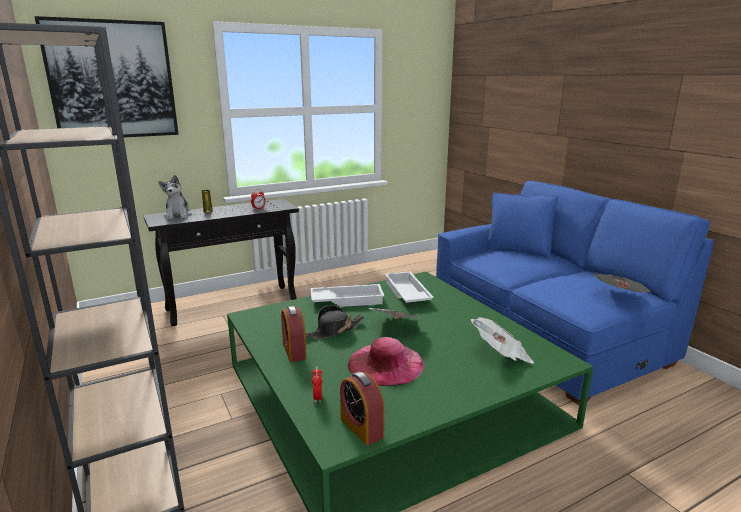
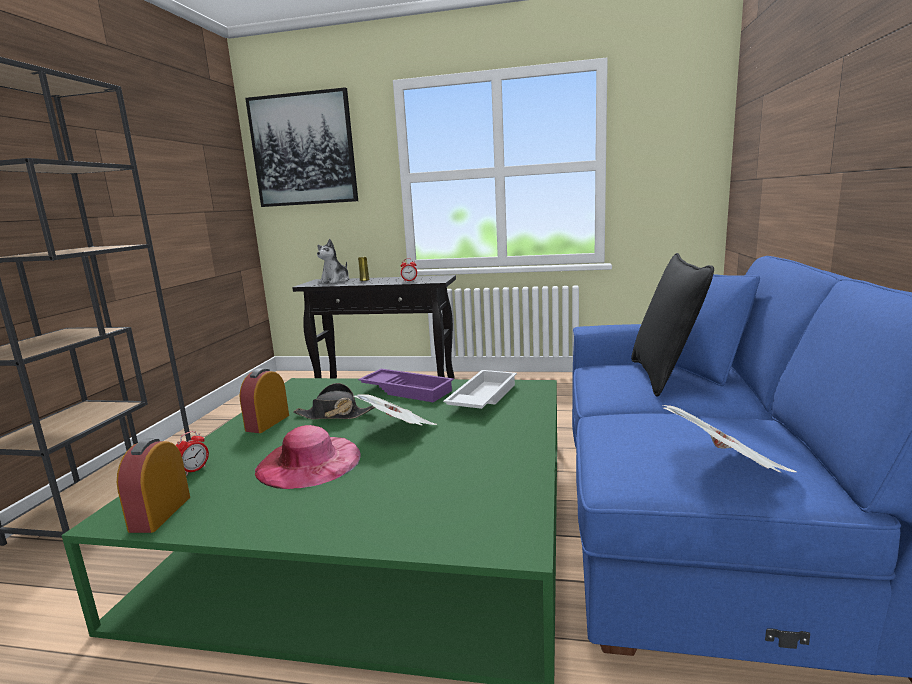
camera: 40 degrees right, 5 degrees down
(347, 300) = (407, 390): white tray -> purple tray
(501, 355) = (446, 500): newspaper -> none
(517, 258) = (664, 376): none -> black pillow

